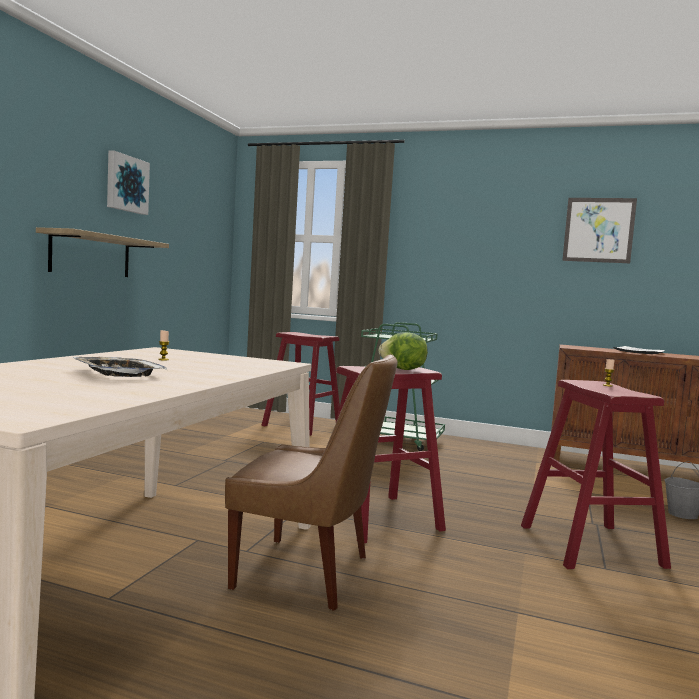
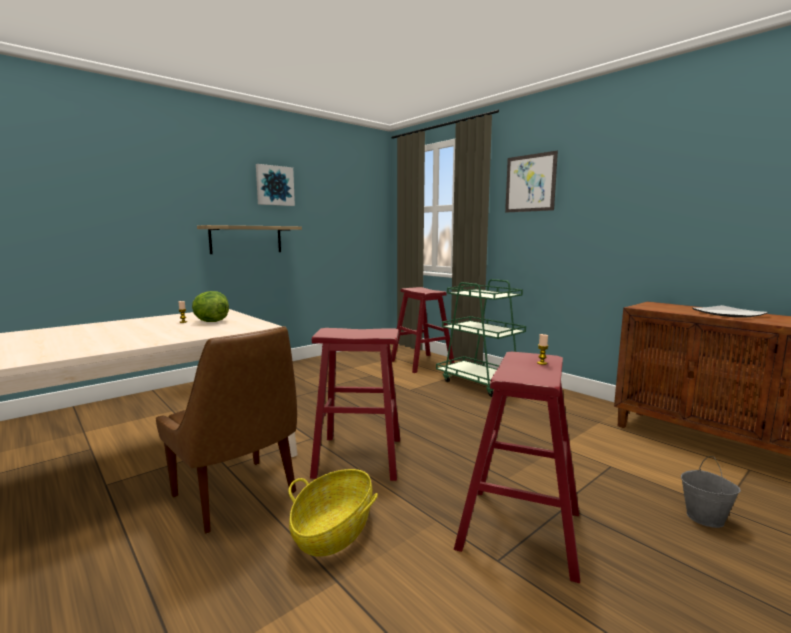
camera: 30 degrees right, 5 degrees up
(118, 373) = (103, 336): tray -> none
(403, 370) = (366, 334): lettuce -> lettuce (210, 322)
(455, 579) = (333, 531): none -> basket
(598, 230) = (696, 172): picture -> picture (530, 183)

